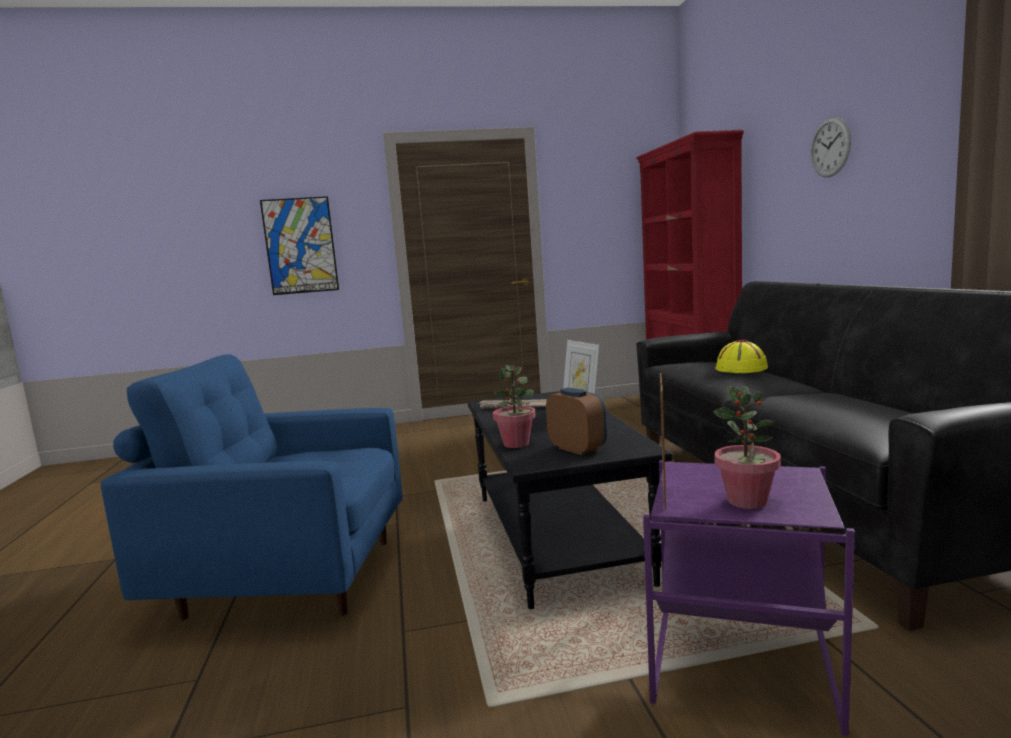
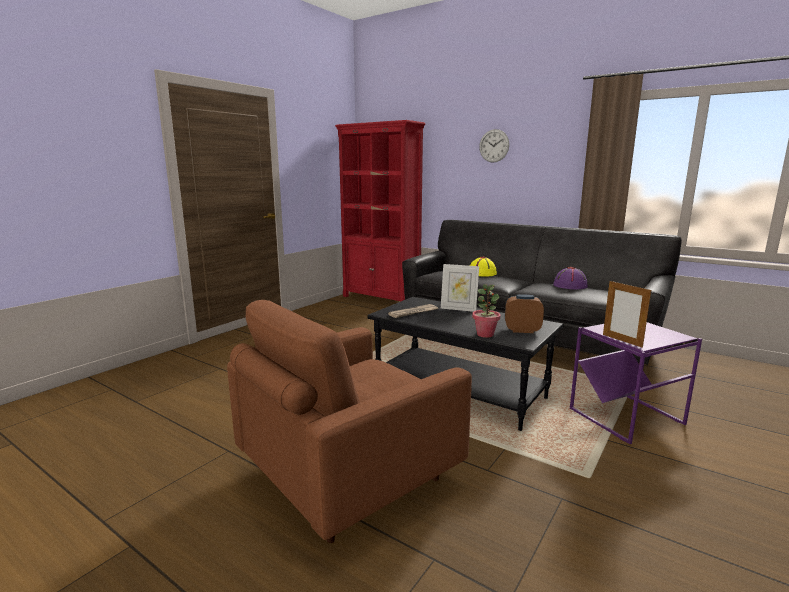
camera: 45 degrees left, 5 degrees up
(288, 576) = (347, 478): blue armchair -> brown armchair
(300, 246) = (73, 177): picture -> none
(747, 501) = (653, 337): potted plant -> none
(845, 400) = (570, 286): none -> purple hat

